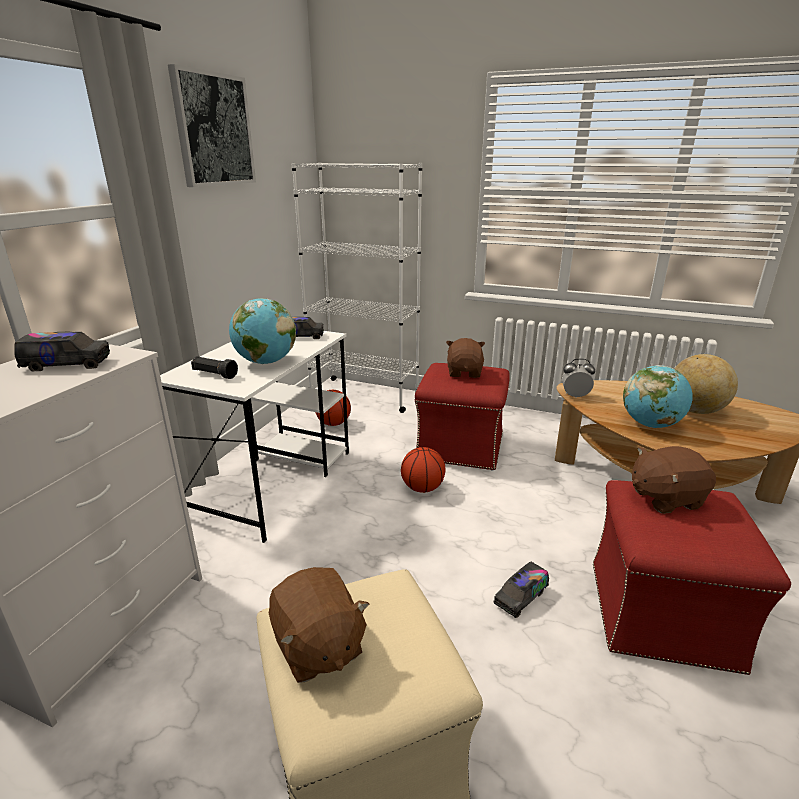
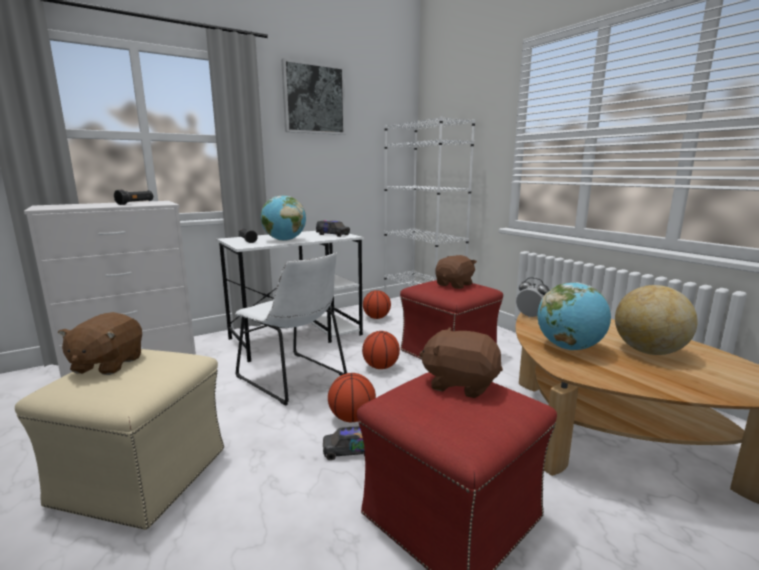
camera: 35 degrees right, 10 degrees down
(67, 364) = (136, 203): toy truck -> black flashlight
(353, 540) = (294, 378): none -> white chair
(475, 561) = (352, 418): none -> basketball

